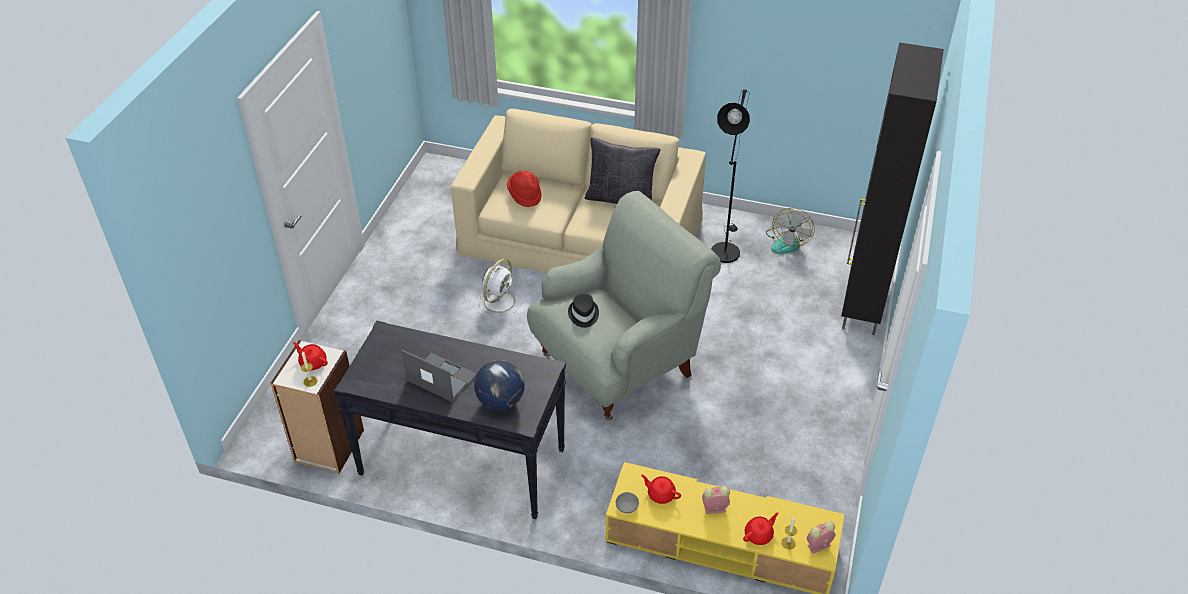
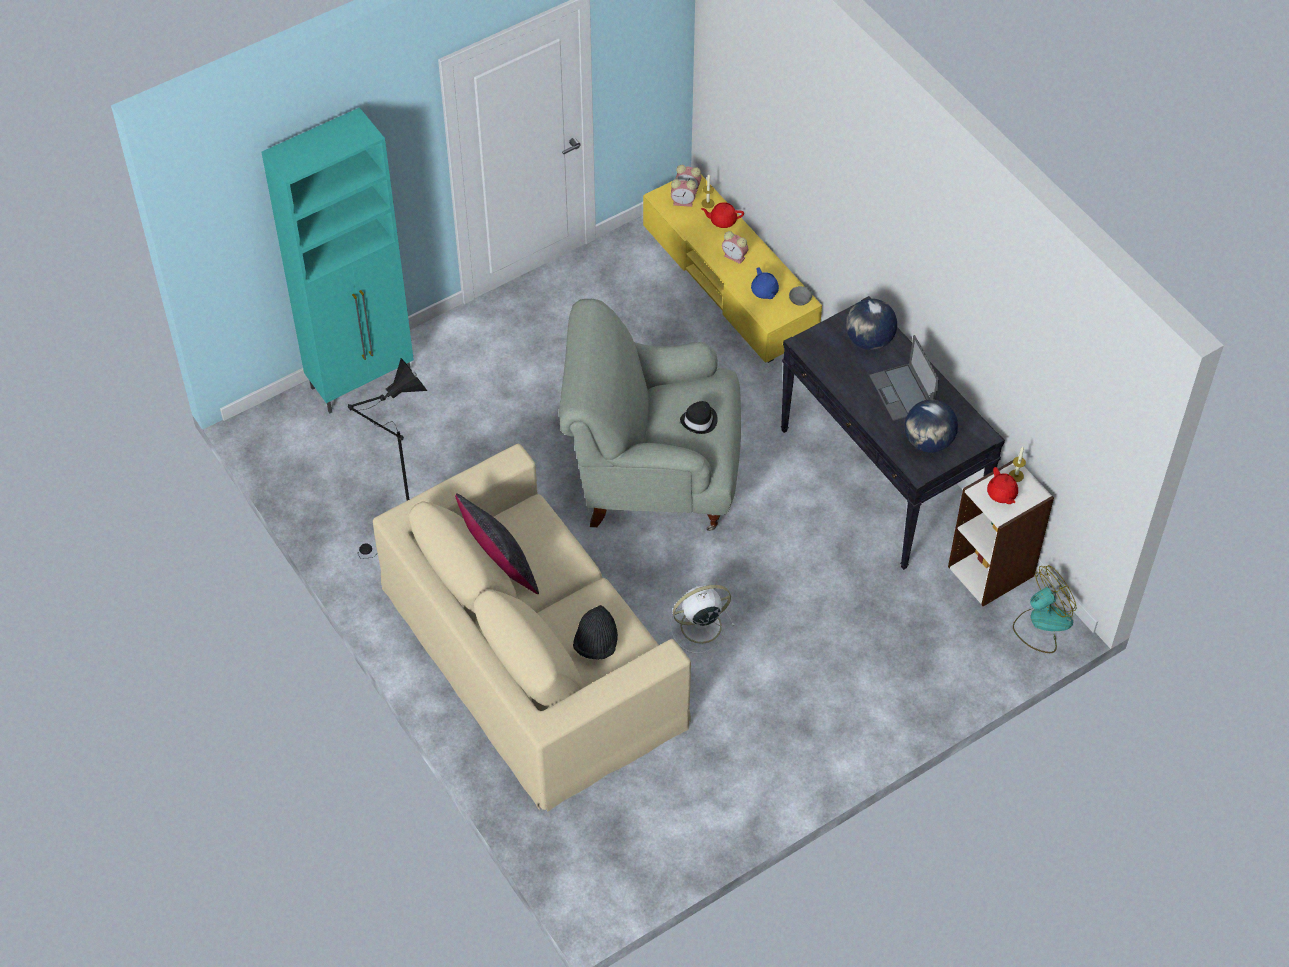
camera: 140 degrees left, 10 degrees up
(392, 355) = (928, 442): none -> globe
(525, 195) = (596, 644): red hat -> black hat
(660, 494) = (764, 291): red teapot -> blue teapot
(787, 241) = (333, 494): fan -> fan (1042, 623)
(807, 530) = (684, 202): none -> alarm clock
(862, 306) = (362, 380): black cabinet -> turquoise cabinet

